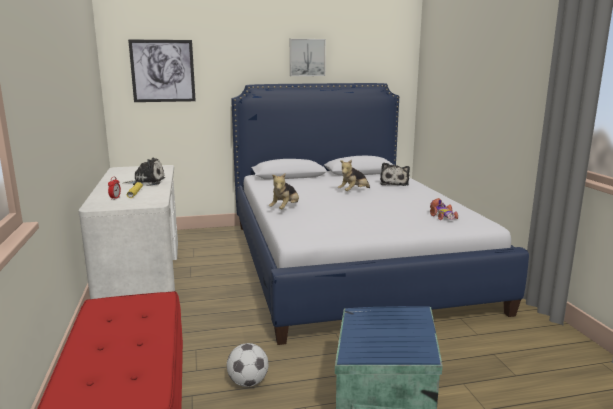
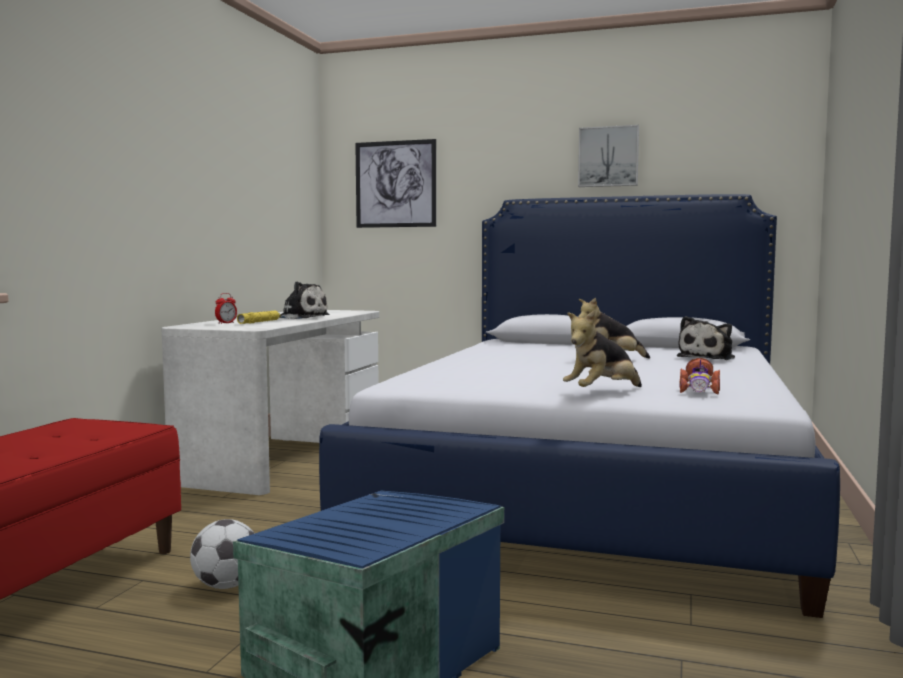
camera: 30 degrees right, 10 degrees down
(285, 209) = (454, 363): plush toy -> plush toy (602, 392)

